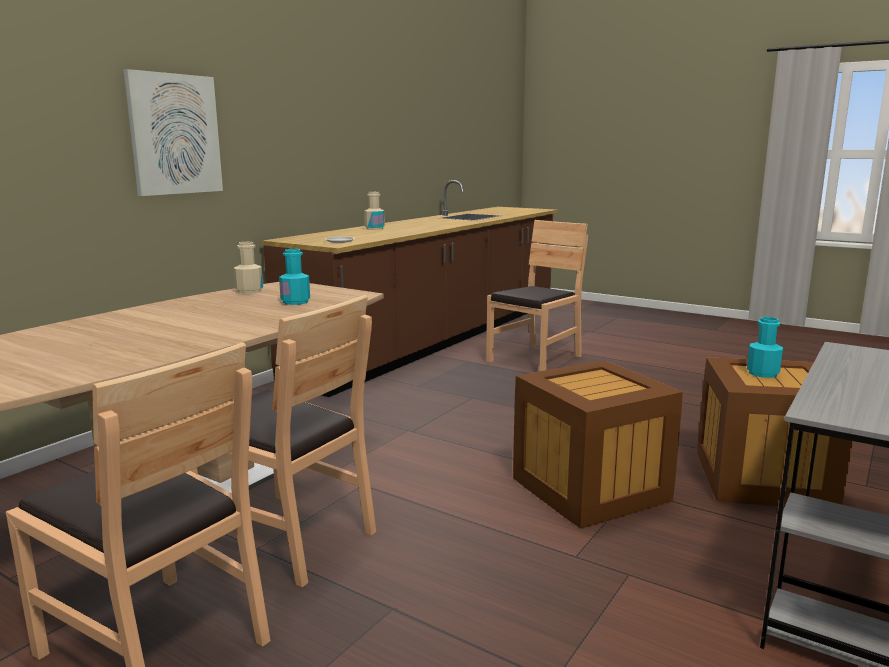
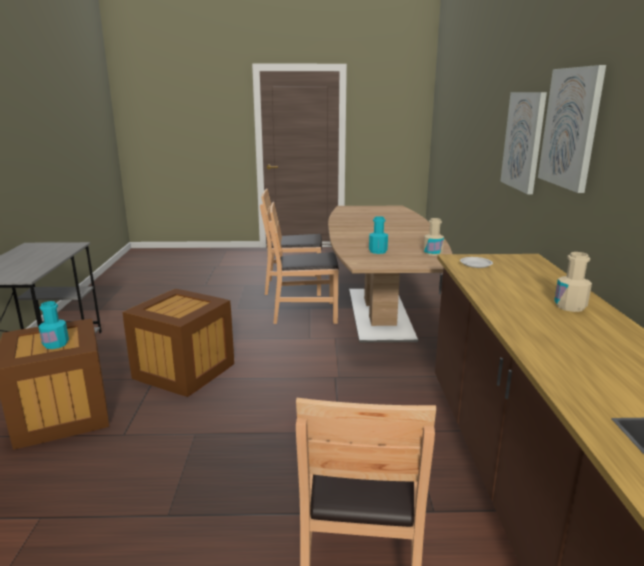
camera: 145 degrees right, 5 degrees up
(263, 114) = (571, 128): none -> picture

